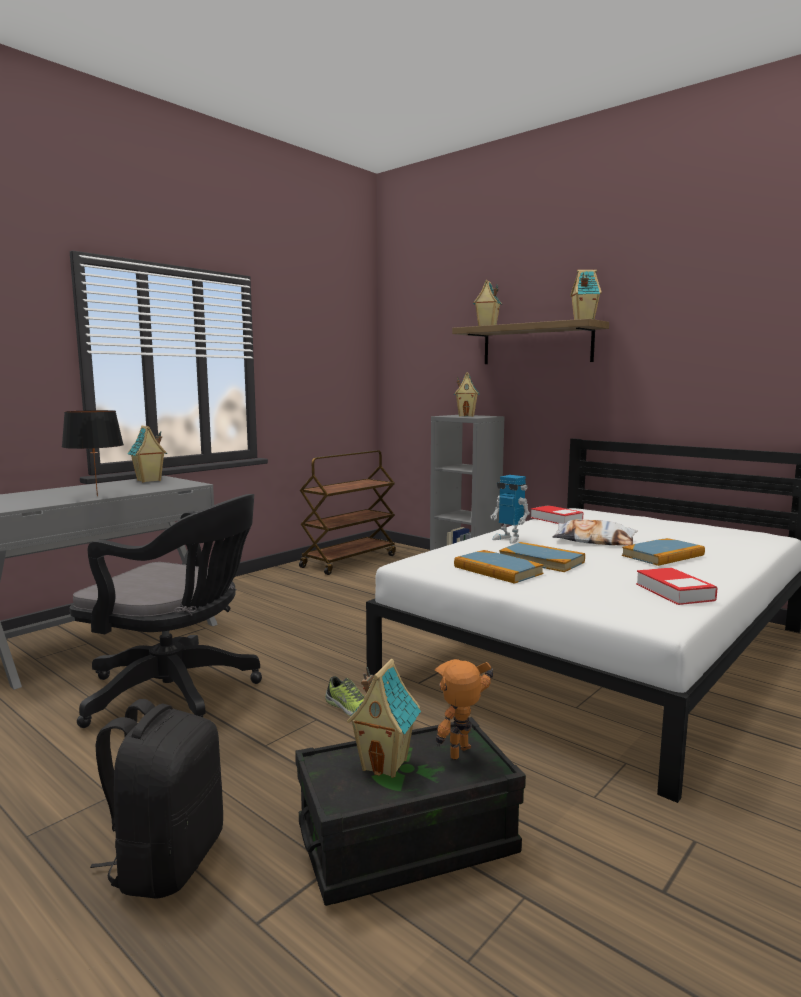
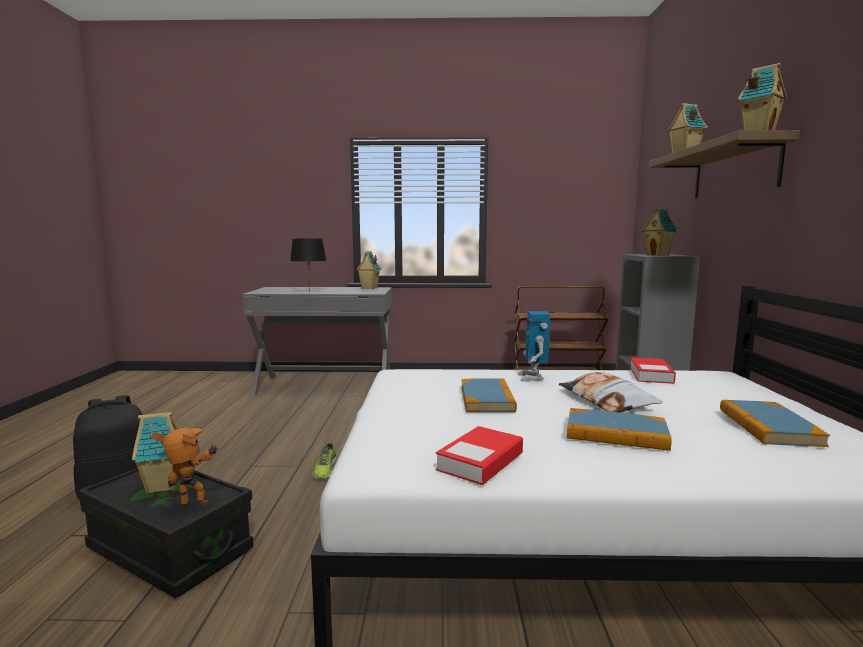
camera: 50 degrees right, 0 degrees up
(178, 694) = (285, 424): black office chair -> none
(497, 570) = (426, 394): book -> book (768, 427)

